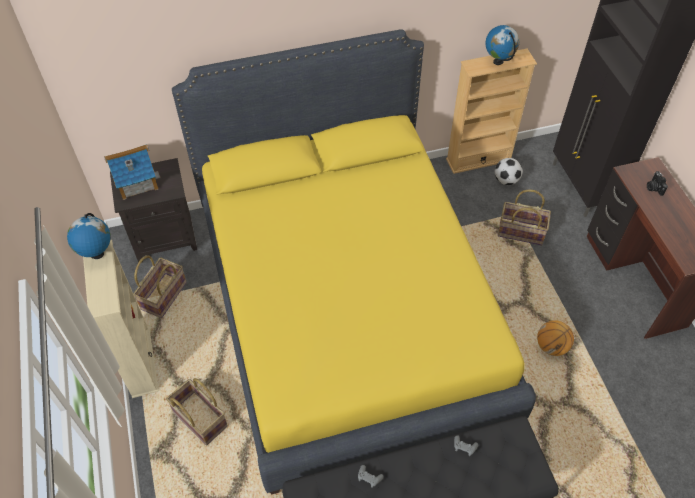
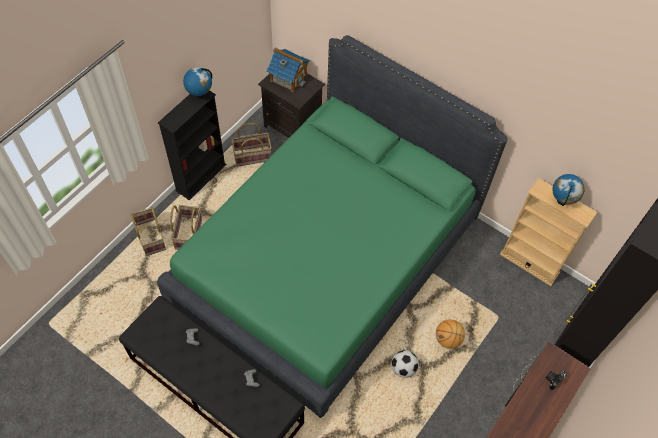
camera: 50 degrees right, 5 degrees up
(140, 361) = (201, 177): beige bookcase -> black bookcase
(348, 309) = (327, 261): yellow bed -> green bed
(506, 180) = (527, 293): football -> football (403, 368)
(520, 232) = (486, 331): basket -> basket (150, 237)
(551, 346) = (402, 407): basketball -> basketball (448, 339)

